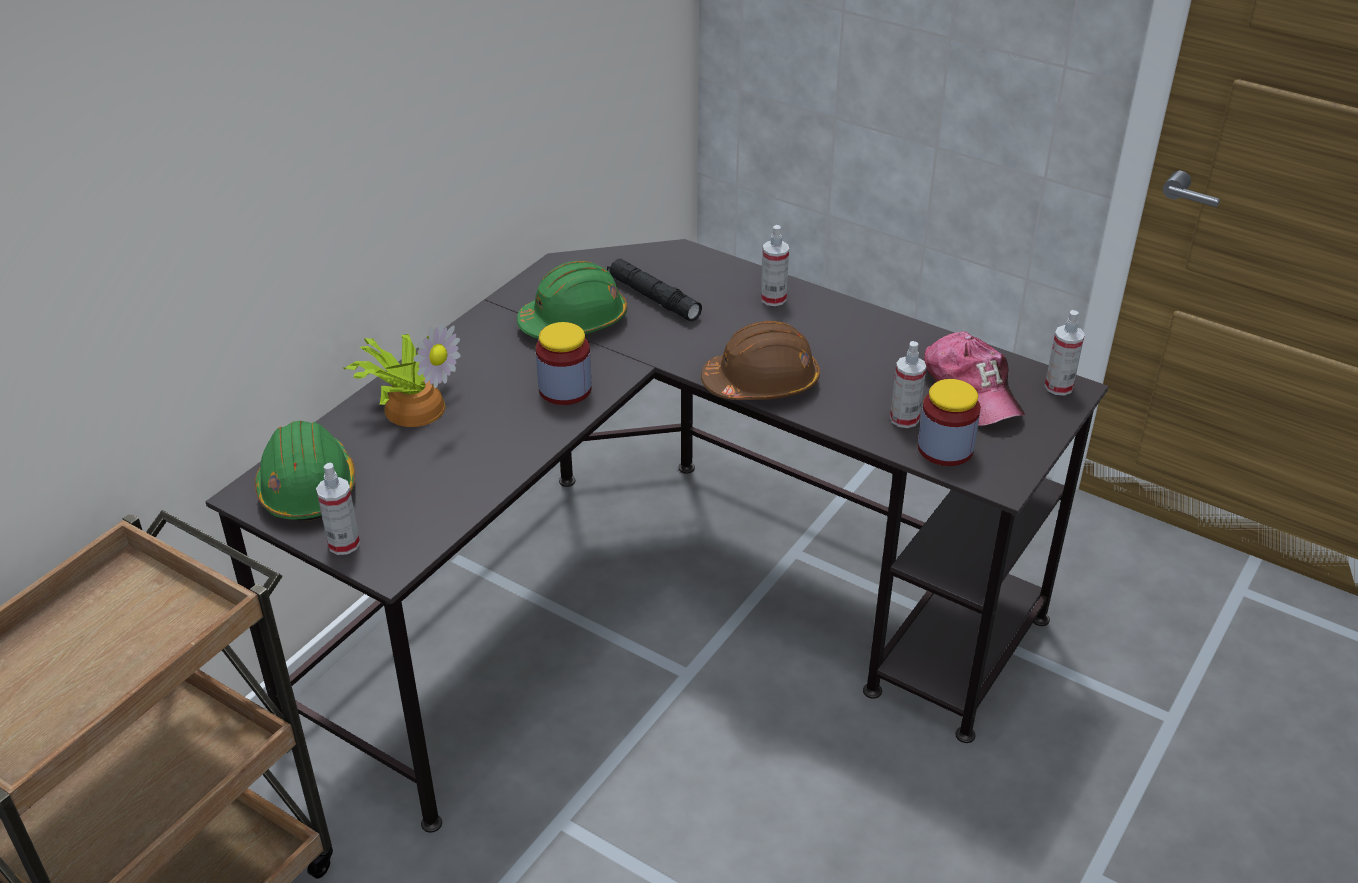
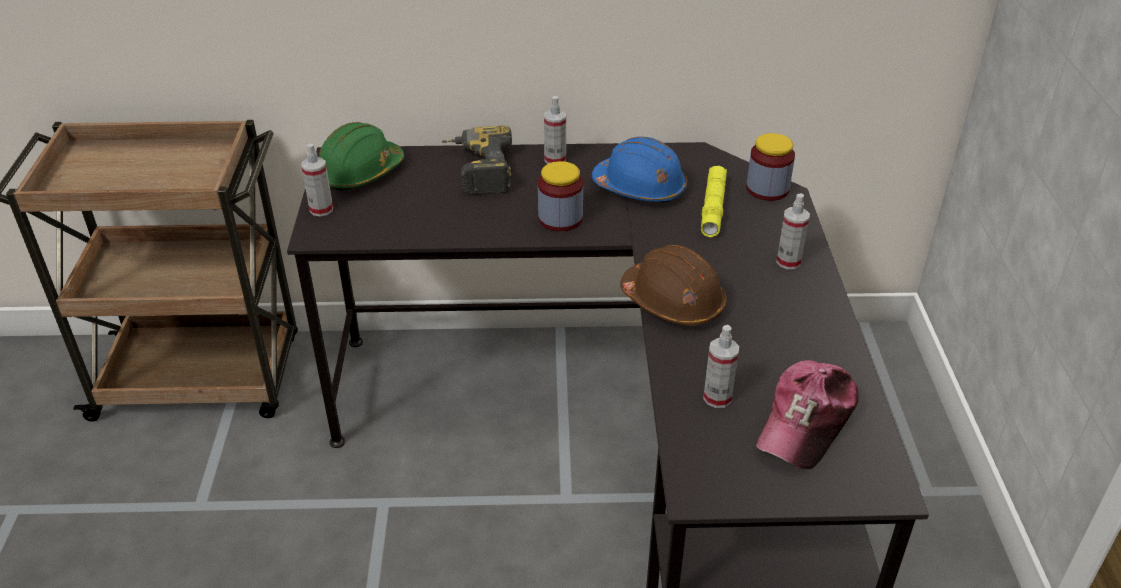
camera: 55 degrees right, 0 degrees up
(414, 405) = (476, 170): potted plant -> power drill
(574, 322) = (640, 188): green hard hat -> blue hard hat
(653, 298) = (713, 207): black flashlight -> yellow flashlight
(945, 449) = (704, 438): jar -> jar (767, 189)
(1058, 387) = (881, 478): spray bottle -> spray bottle (555, 160)

